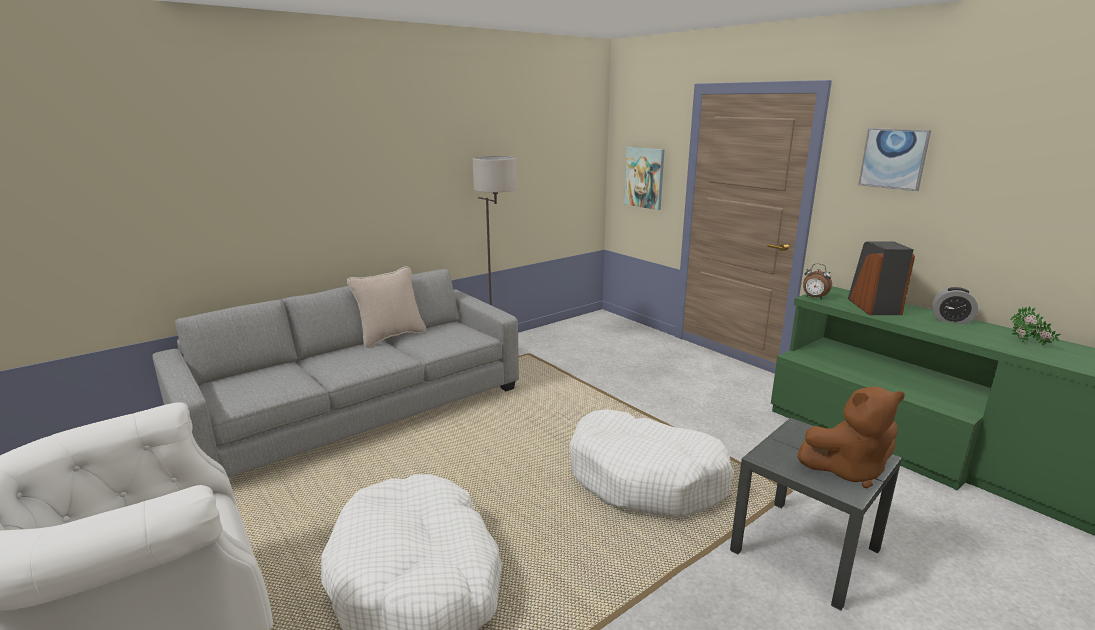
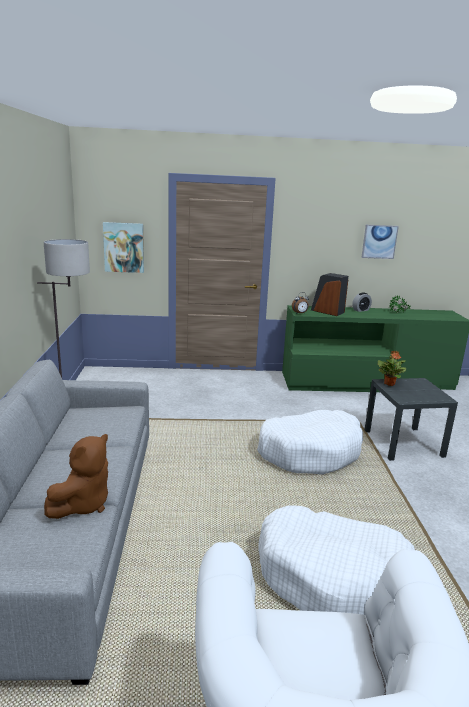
camera: 55 degrees left, 0 degrees up
(391, 336) = (50, 442): beige pillow -> none
(802, 433) = (389, 384): none -> potted plant
(847, 470) = (427, 390): brown plush toy -> brown plush toy (83, 504)
(893, 158) = (316, 226): picture -> picture (379, 241)

